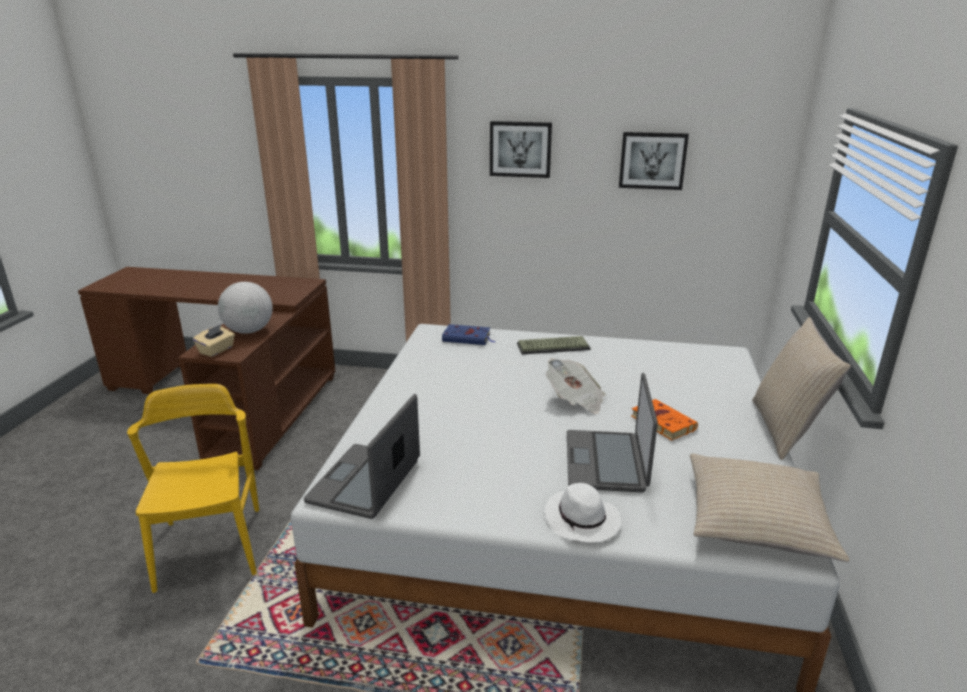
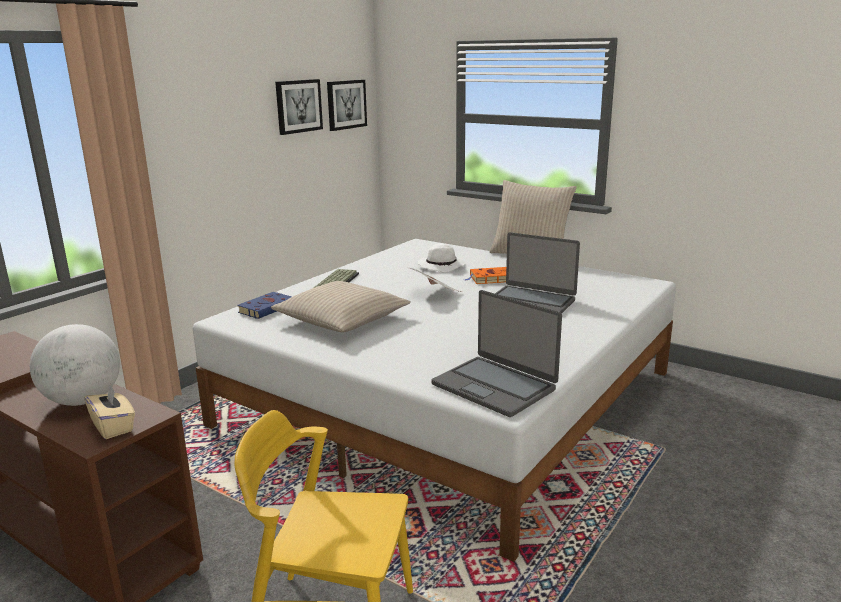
camera: 65 degrees left, 5 degrees down
(520, 149) = (197, 108): picture -> picture (346, 104)
(582, 521) = (596, 322): white hat -> white hat (442, 266)
(756, 519) = (616, 283): beige pillow -> beige pillow (341, 319)

